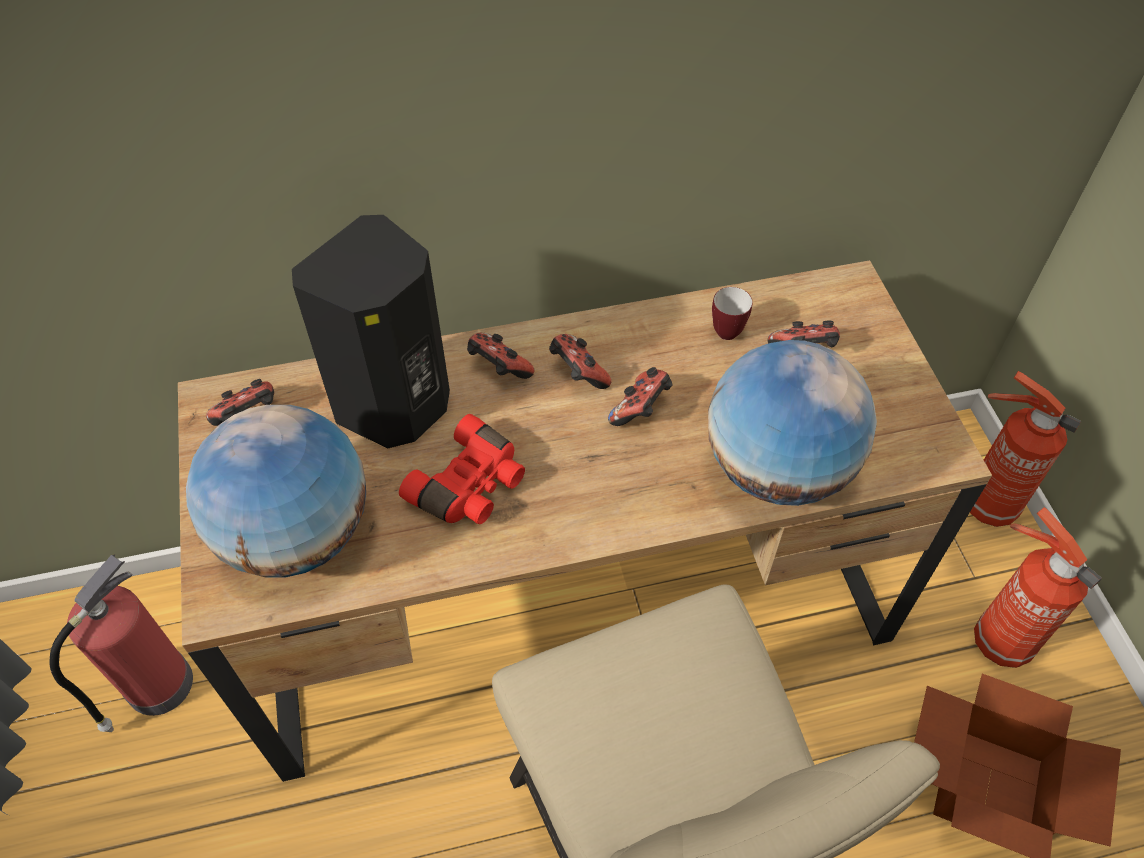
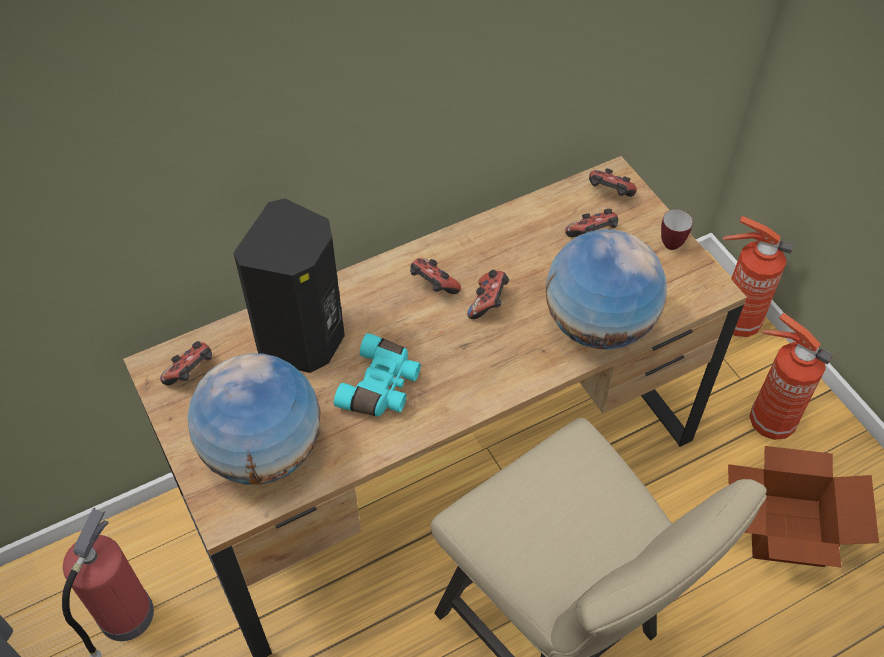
camera: 15 degrees left, 0 degrees up
(471, 486) = (382, 387): red binoculars -> turquoise binoculars
(498, 369) = (372, 295): game controller -> game controller (609, 194)
(729, 329) = (534, 229): mug -> mug (672, 241)

